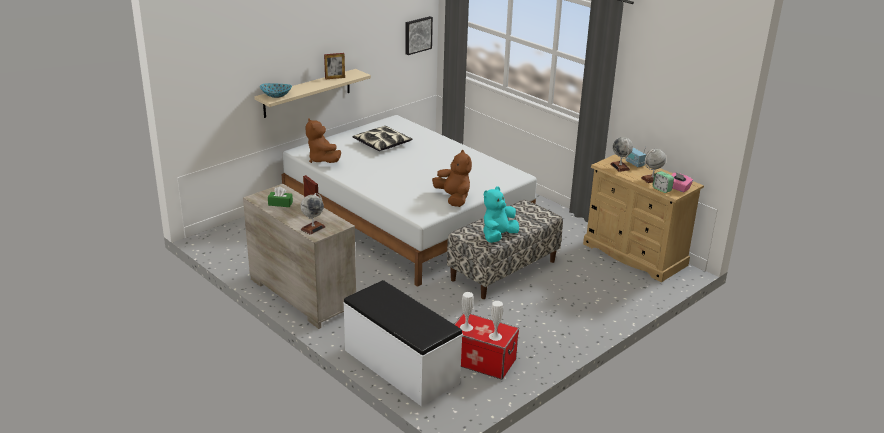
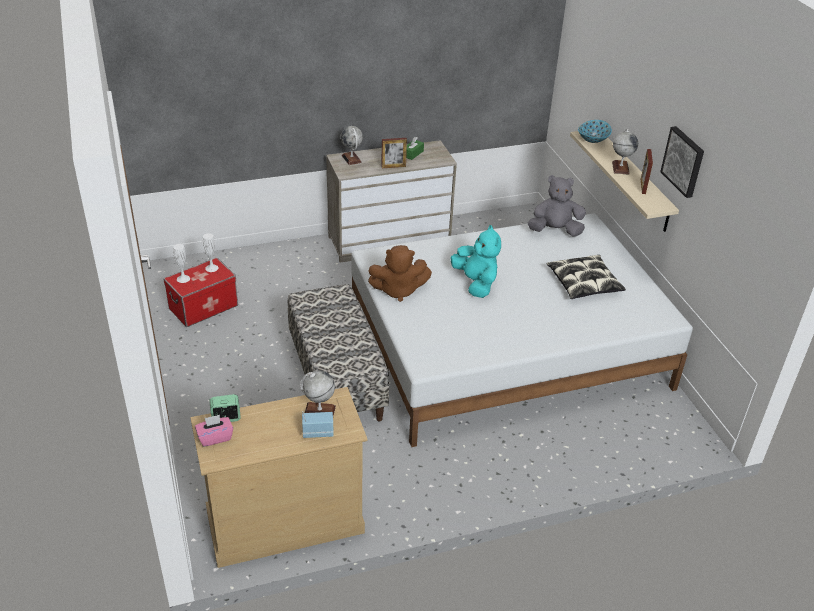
camera: 115 degrees right, 10 degrees up
(322, 160) = (555, 231): brown plush toy -> grey plush toy
(400, 367) = (238, 262): white bench -> none
(417, 35) = (758, 258): picture -> picture (684, 161)
(498, 236) = (315, 314): turquoise plush toy -> turquoise plush toy (476, 283)
(652, 179) = (260, 425): globe -> globe (620, 168)

